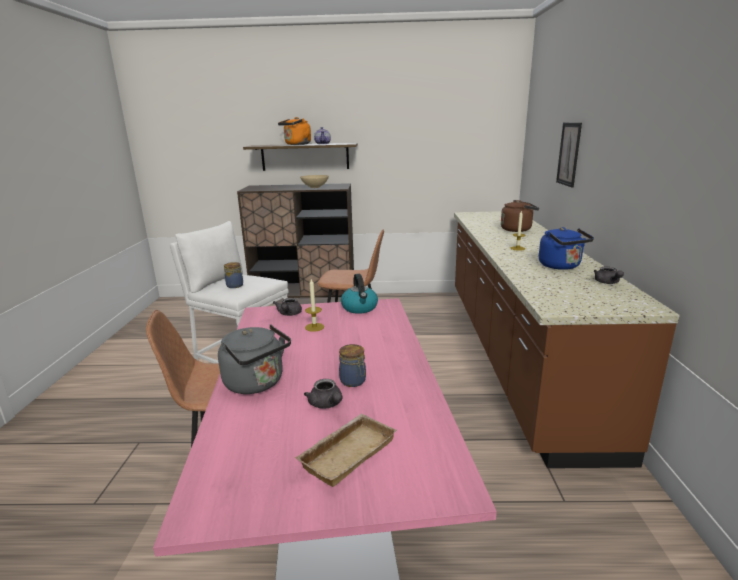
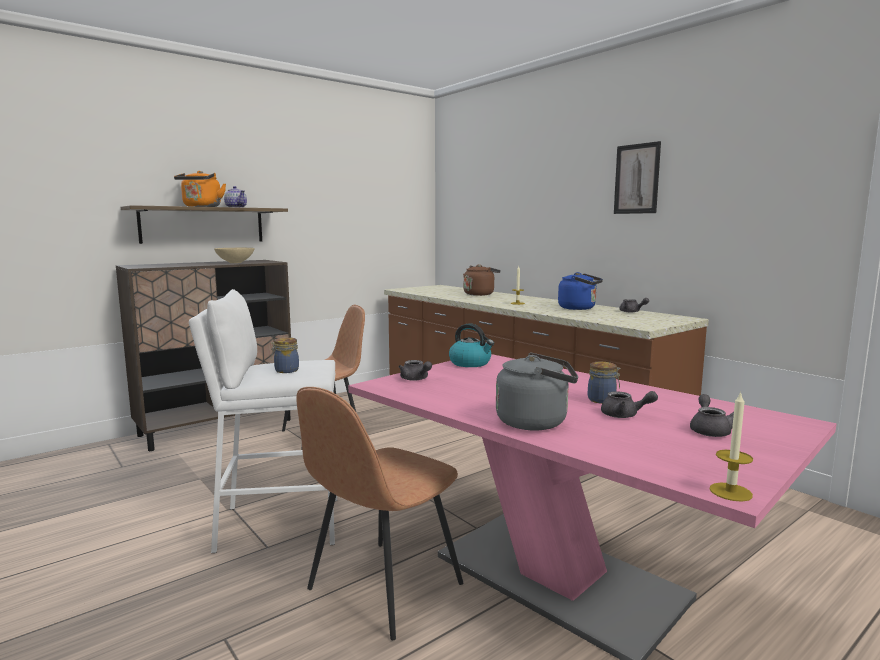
camera: 40 degrees left, 10 degrees down
(314, 327) = (469, 381): candle -> candle (730, 492)
(347, 452) = (709, 430): beige tray -> grey teapot
(569, 154) = (523, 218): picture -> picture (636, 179)

